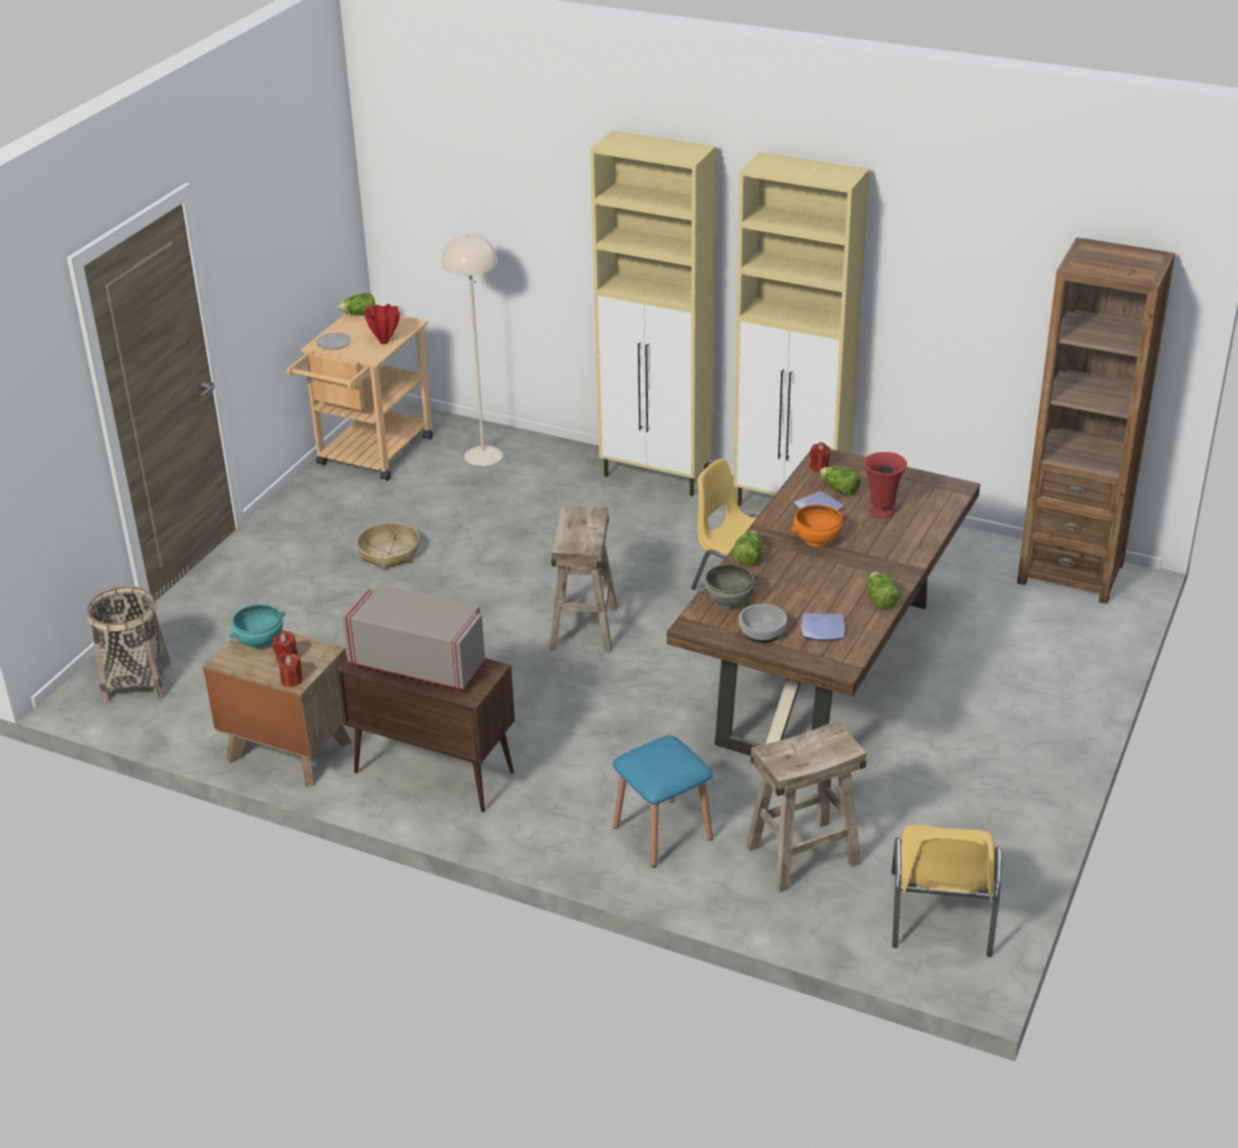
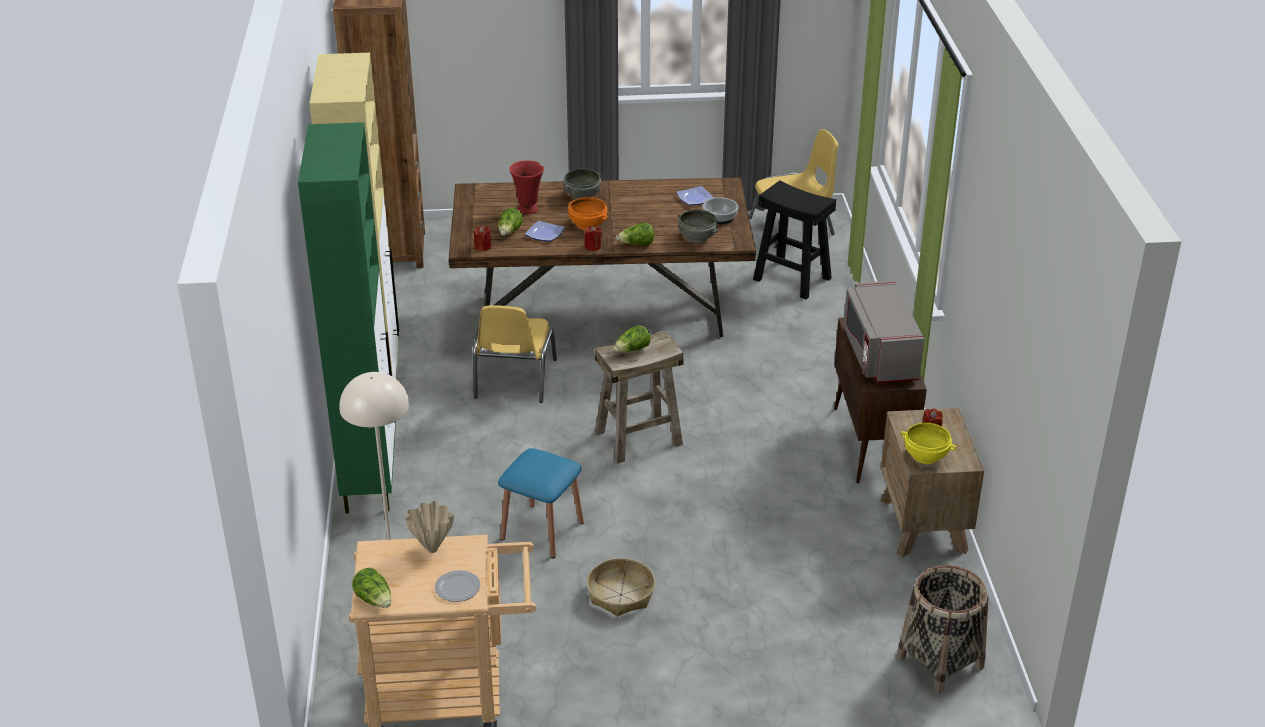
camera: 120 degrees left, 0 degrees up
(259, 640) = (925, 456): turquoise bowl -> yellow bowl
(291, 680) = (949, 418): red candle -> red candle (593, 247)
(384, 342) = (432, 548): red vase -> beige vase
(657, 477) = (370, 478): beige cabinet -> green cabinet
(662, 832) = (826, 331): blue stool -> blue stool (542, 530)
(803, 855) = (792, 279): beige stool -> black stool
(881, 600) = (641, 187): lettuce -> lettuce (632, 350)
(890, 554) = (582, 195): none -> grey bowl

